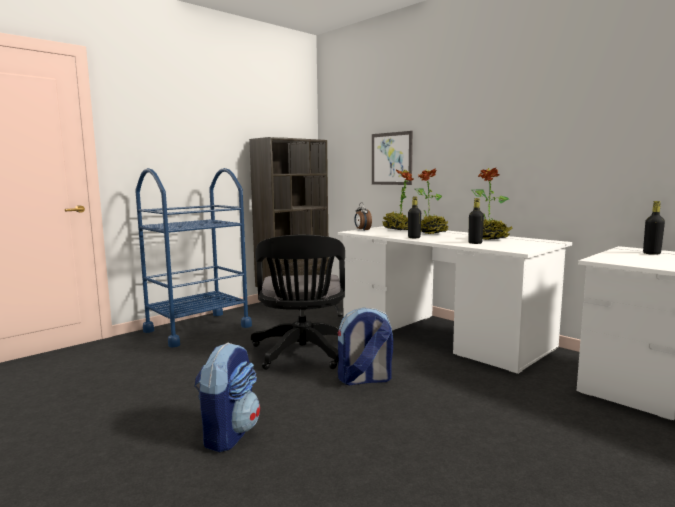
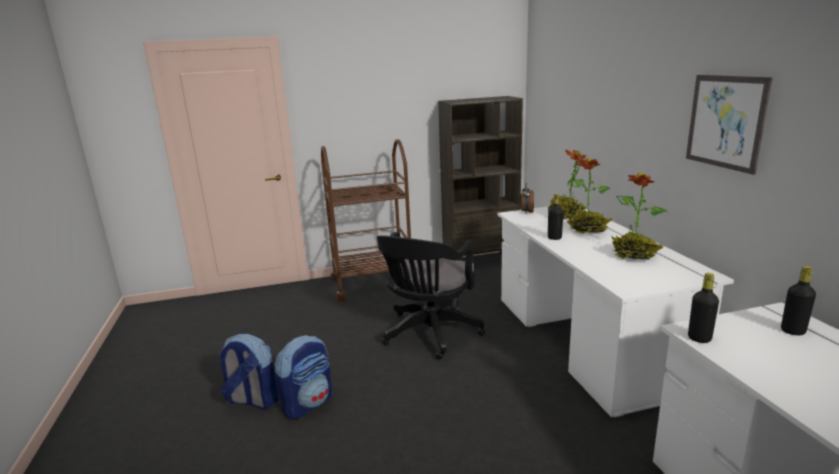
camera: 30 degrees right, 10 degrees up
(198, 329) = (372, 284): blue cart -> brown cart
(364, 380) = (454, 380): backpack -> backpack (252, 400)
(391, 158) = (581, 128): picture -> picture (725, 122)
(475, 243) = (602, 262): black bottle -> black bottle (699, 338)

